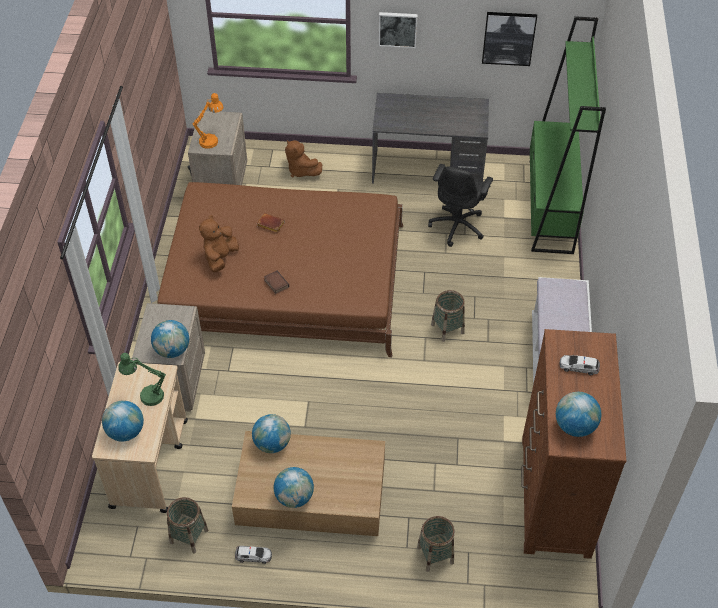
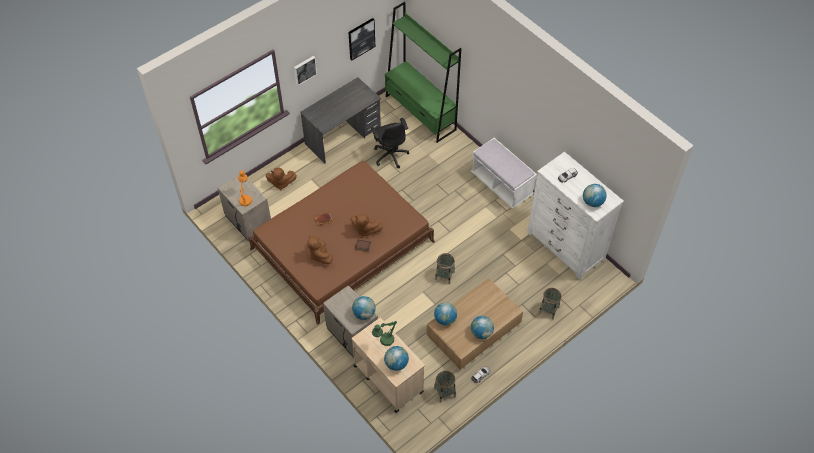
camera: 45 degrees left, 5 degrees up
(301, 269) = (365, 230): none -> brown plush toy
(447, 329) = (443, 209): basket -> basket (444, 275)
(554, 496) = (565, 246): brown dresser -> white dresser

